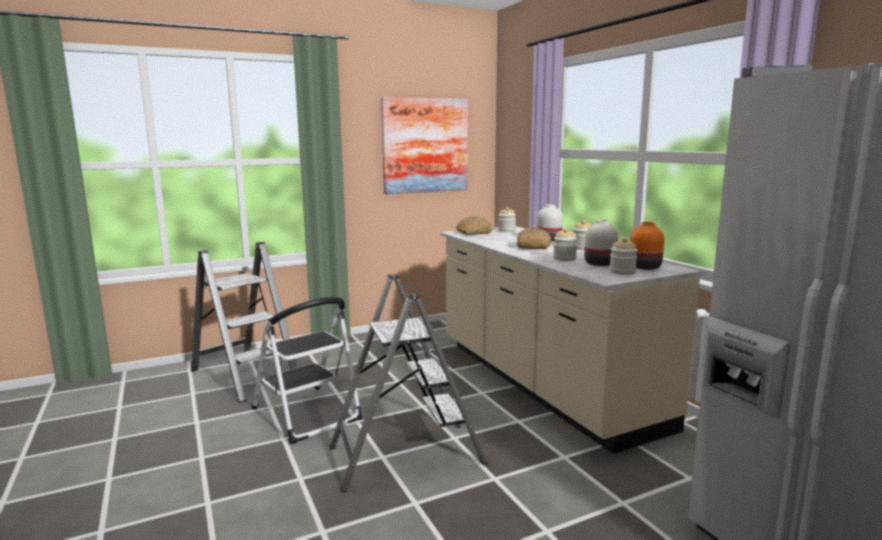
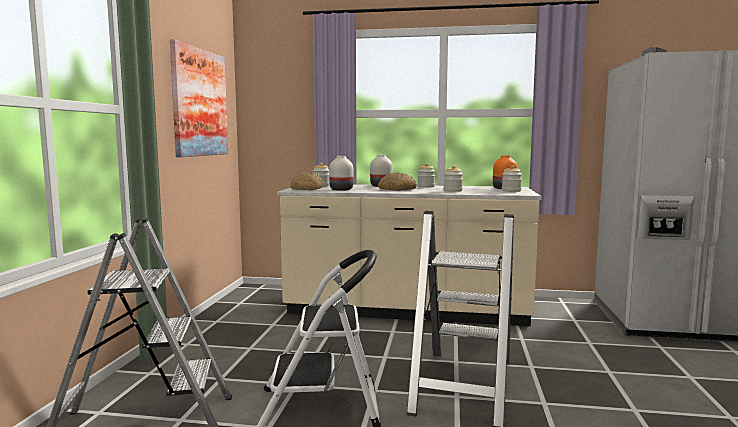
camera: 55 degrees left, 5 degrees down
(600, 263) = (480, 190): white vase -> white vase (341, 189)

